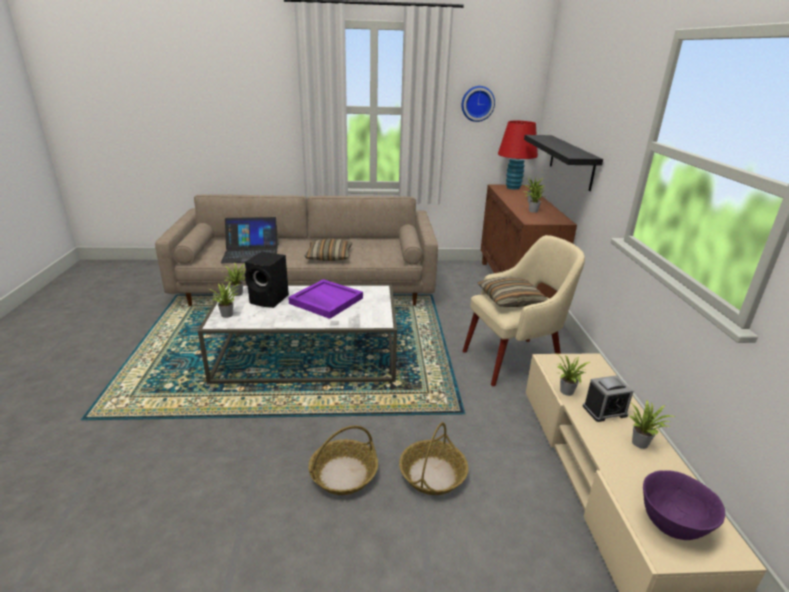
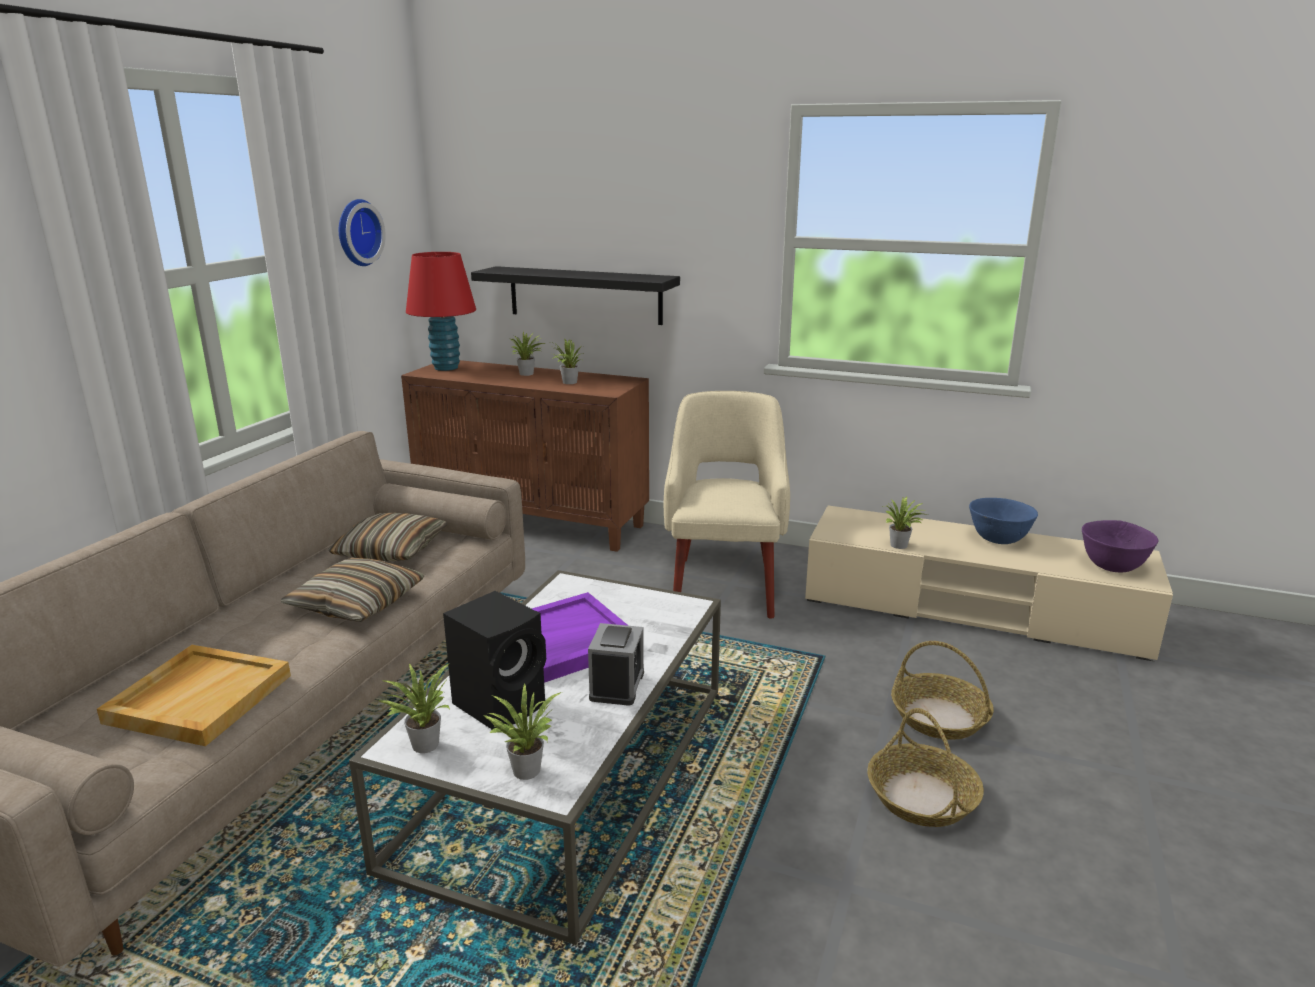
camera: 65 degrees left, 5 degrees down
(251, 253) = (199, 698): laptop -> beige tray
(510, 300) = (720, 496): pillow -> pillow (391, 550)
(604, 411) = (941, 538): alarm clock -> alarm clock (617, 685)
(642, 443) = (998, 539): potted plant -> blue bowl

